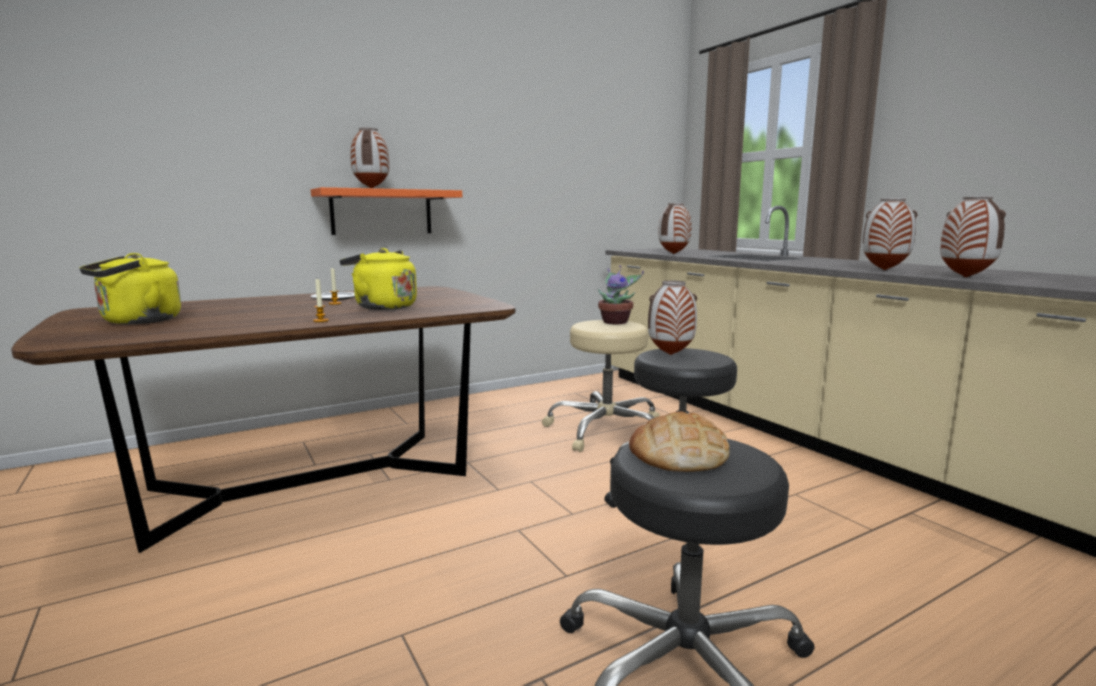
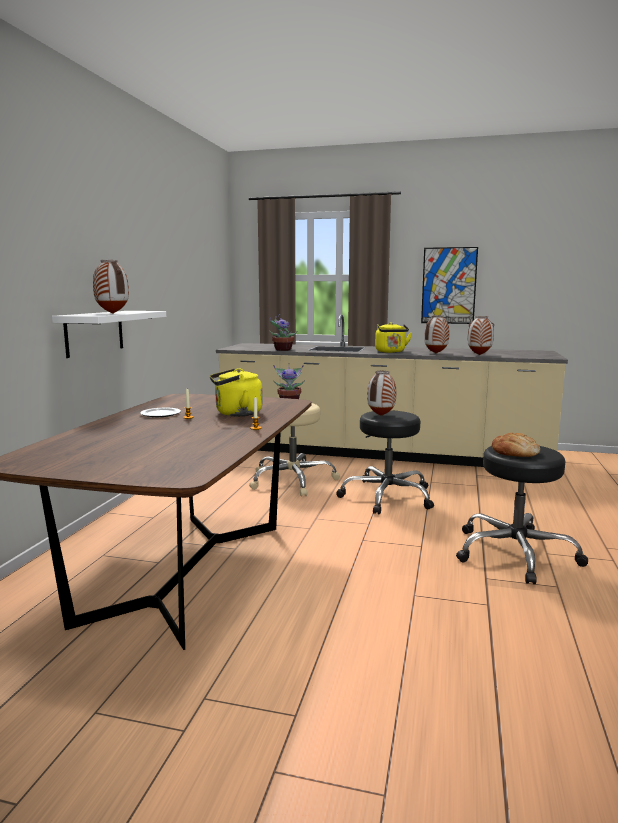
camera: 45 degrees left, 0 degrees up
(137, 321) = (132, 457): yellow kettle -> yellow kettle (391, 352)
(381, 212) = (94, 333): orange shelf -> white shelf
(673, 254) = (282, 350): vase -> potted plant
(995, 148) = (449, 285): none -> picture

